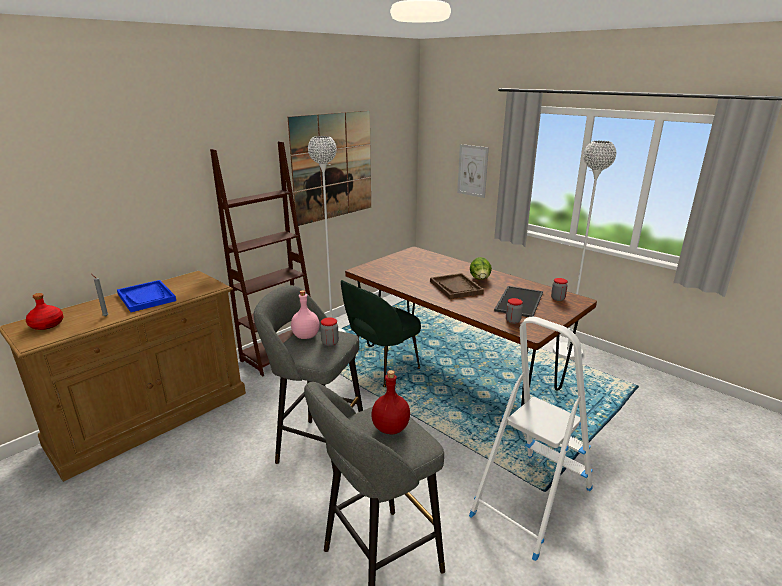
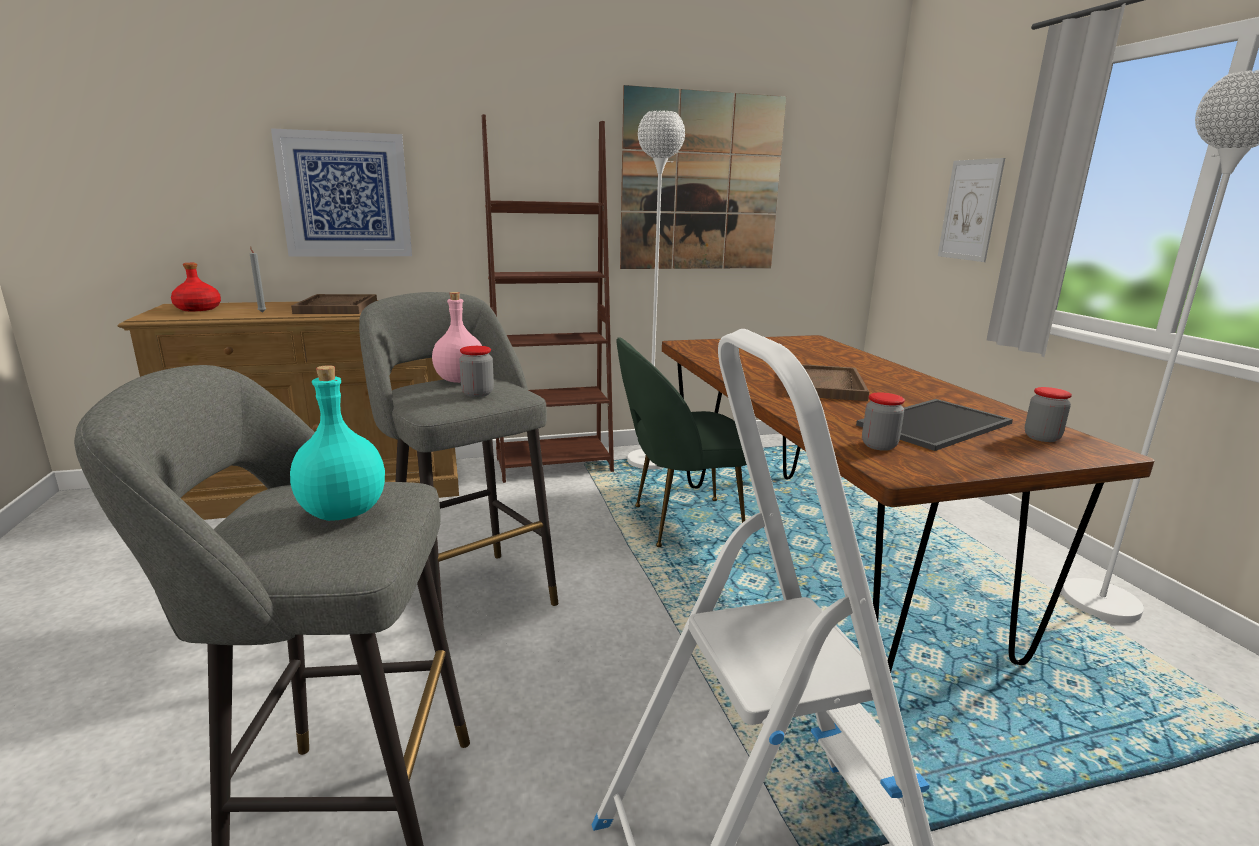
camera: 30 degrees right, 5 degrees down
(125, 217) = (345, 195): none -> picture
(147, 297) = (337, 307): blue tray -> brown tray
(391, 428) = (345, 512): red bottle -> turquoise bottle
(480, 279) = (888, 385): lettuce -> none

